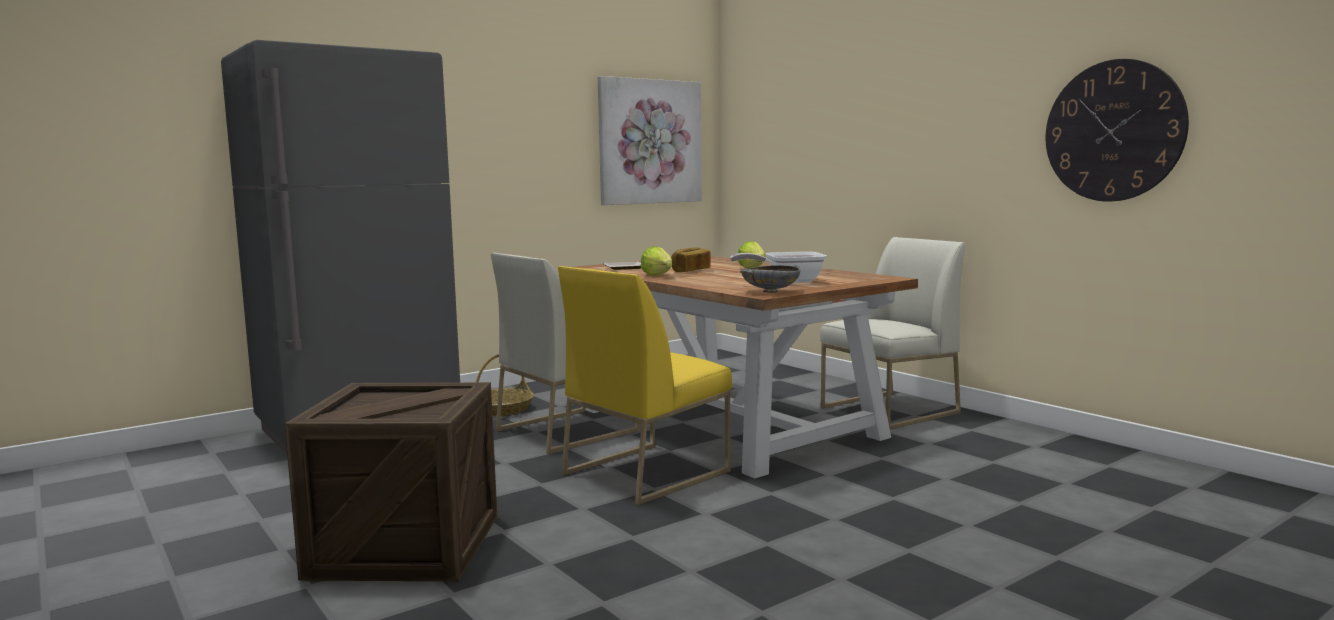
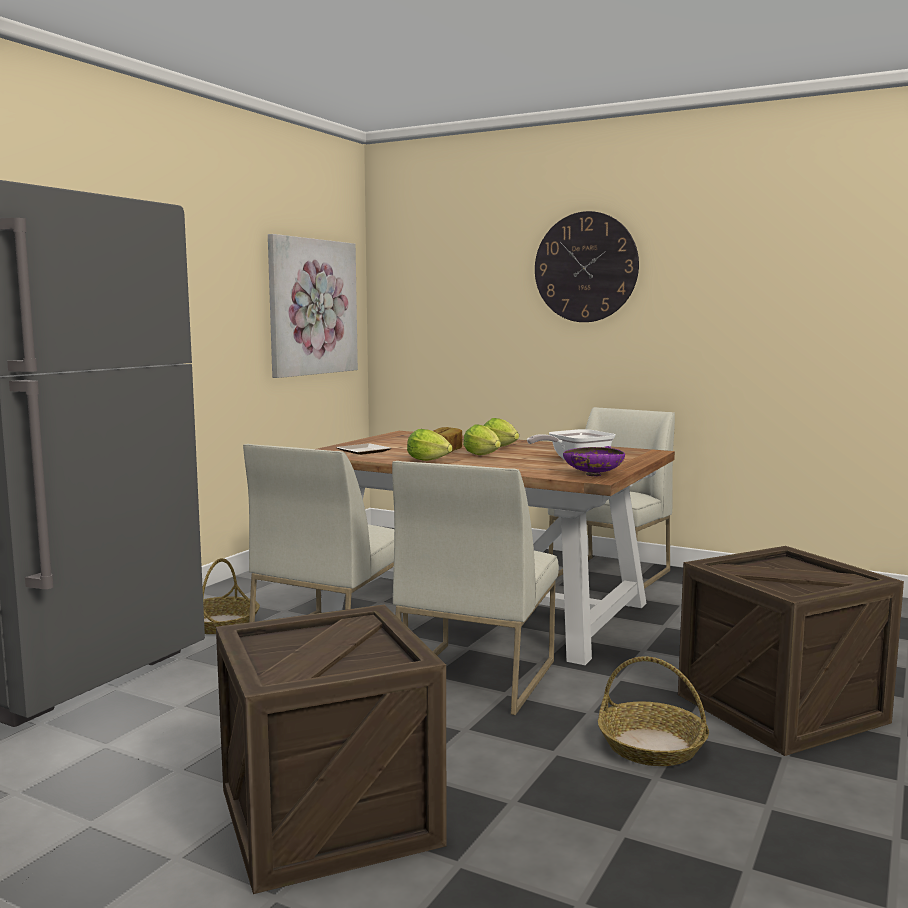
camera: 25 degrees left, 0 degrees up
(646, 472) = (475, 676): yellow chair -> white chair
(717, 274) = (484, 455): none -> lettuce
(723, 548) = (652, 746): none -> basket
(770, 291) = (593, 475): grey bowl -> purple bowl
(897, 541) = (780, 708): none -> crate
(1113, 131) = (813, 314): wall clock -> wall clock (586, 267)

